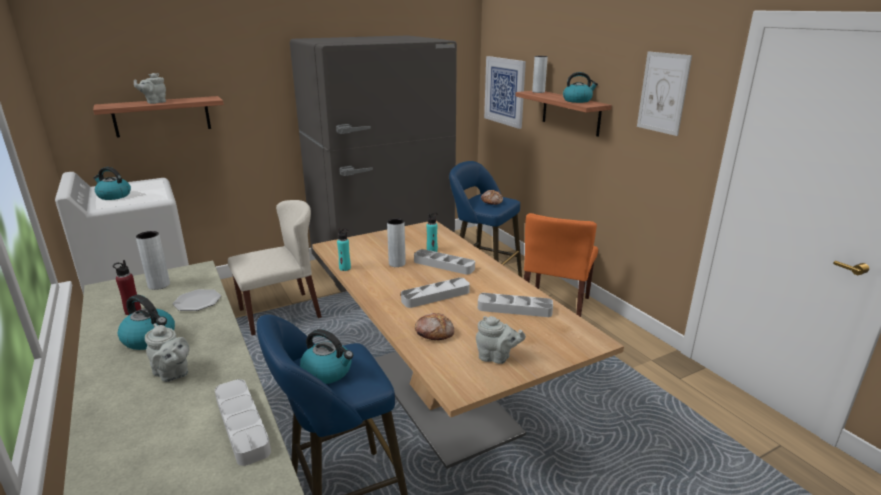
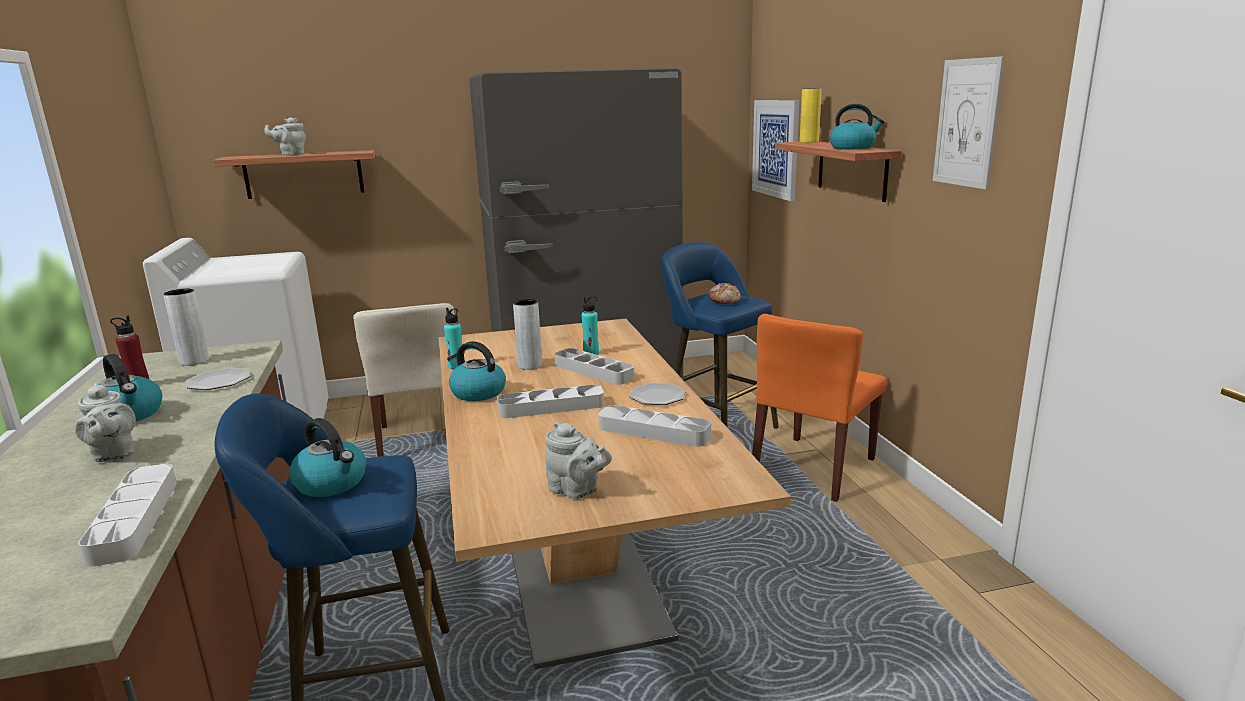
camera: 15 degrees right, 5 degrees down
(113, 196) = (224, 267): kettle -> kettle (477, 392)
(280, 313) = (421, 440): beige chair -> beige chair turned 90 degrees clockwise
(434, 332) = (513, 450): bread -> none
(498, 281) = (657, 396): none -> plate
(538, 92) = (809, 142): grey vase -> yellow vase

